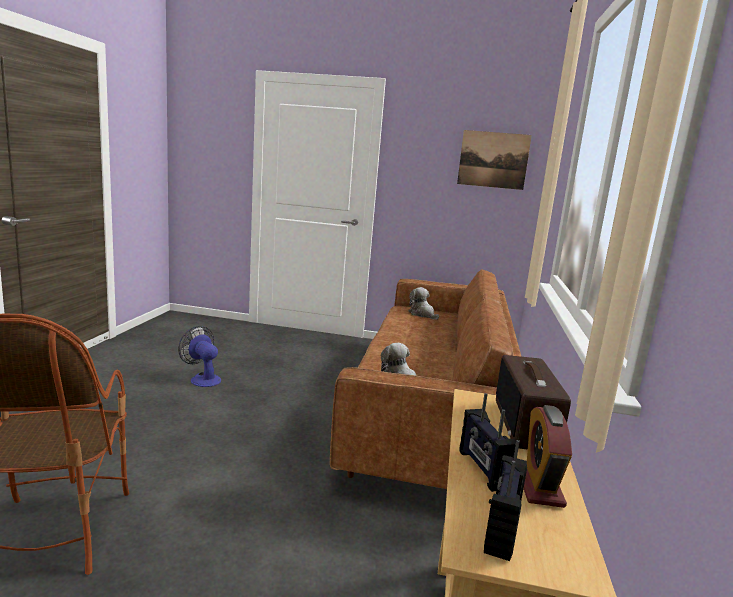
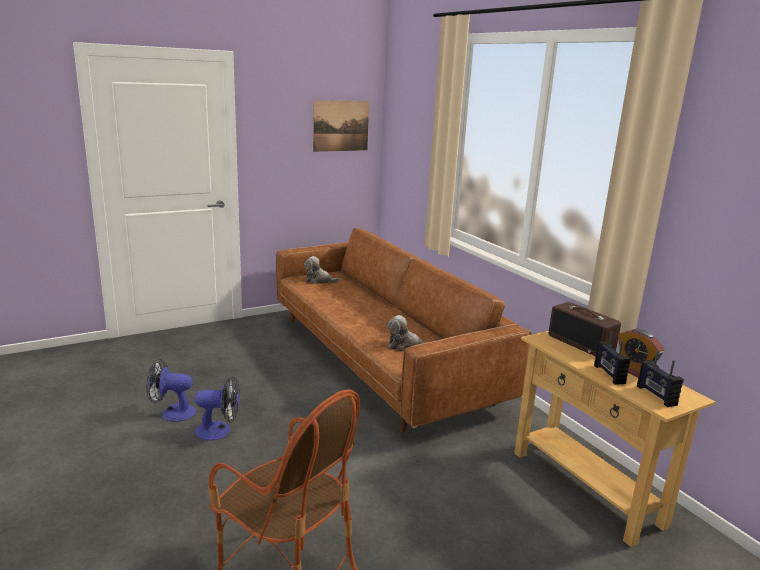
camera: 40 degrees left, 5 degrees up
(208, 404) = (219, 431): none -> fan
(482, 469) = (608, 374): radio -> radio turned 45 degrees clockwise

